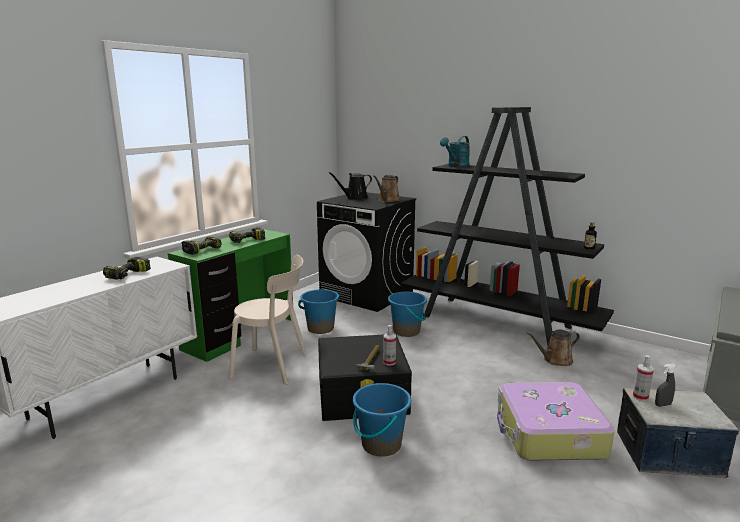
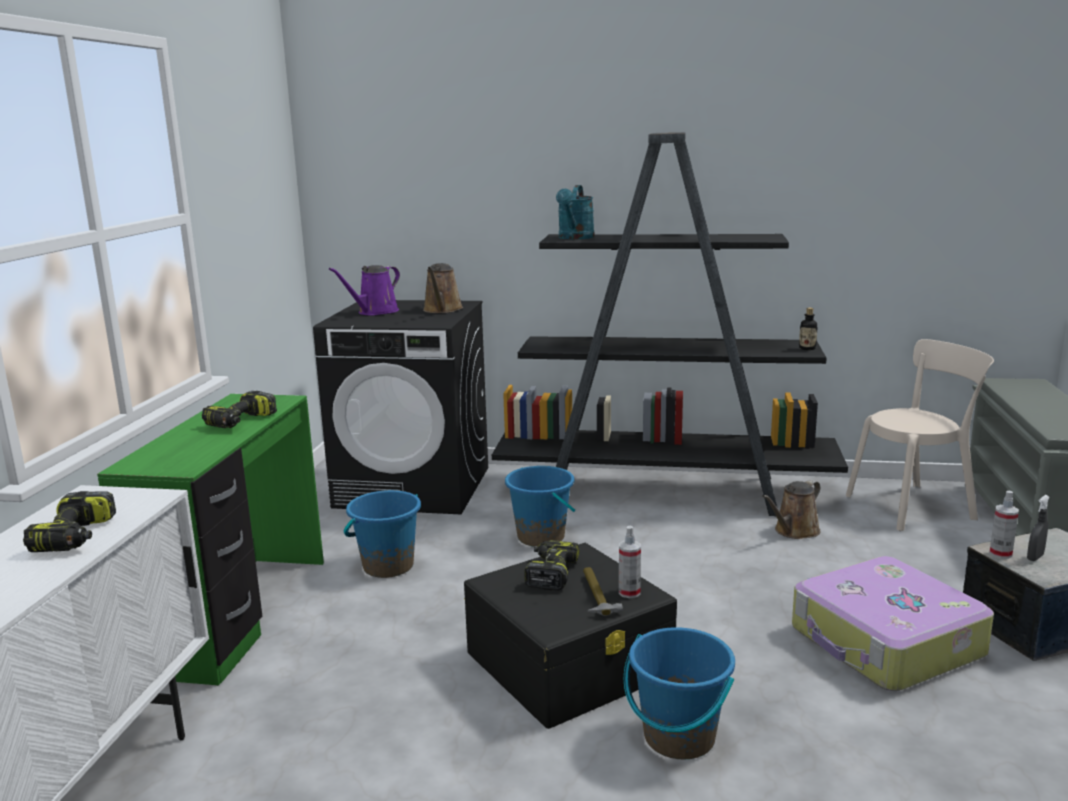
camera: 25 degrees left, 0 degrees up
(202, 250) = (170, 454): power drill -> power drill (551, 573)
(273, 366) = (364, 657): beige chair -> beige chair (914, 506)
(354, 198) = (375, 312): black watering can -> purple watering can

